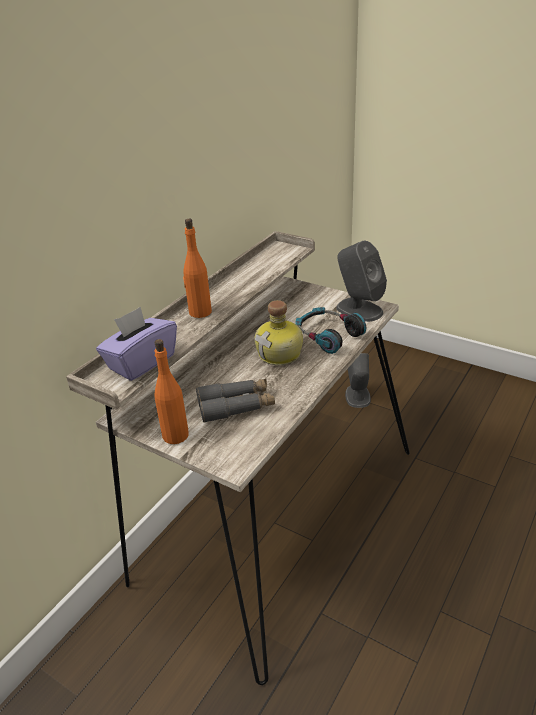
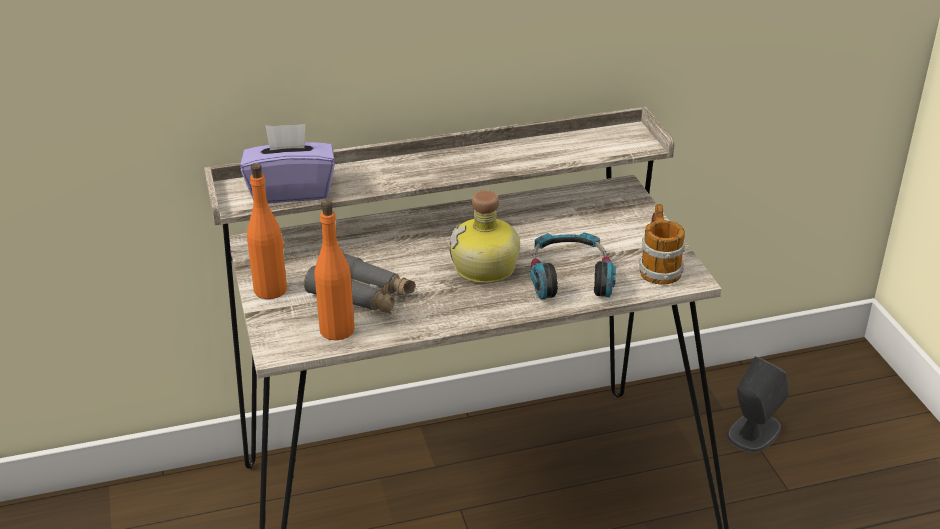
camera: 40 degrees right, 0 degrees up
(200, 312) = (420, 167): orange bottle -> orange bottle (336, 329)
(359, 309) = (658, 267): grey speaker -> mug

